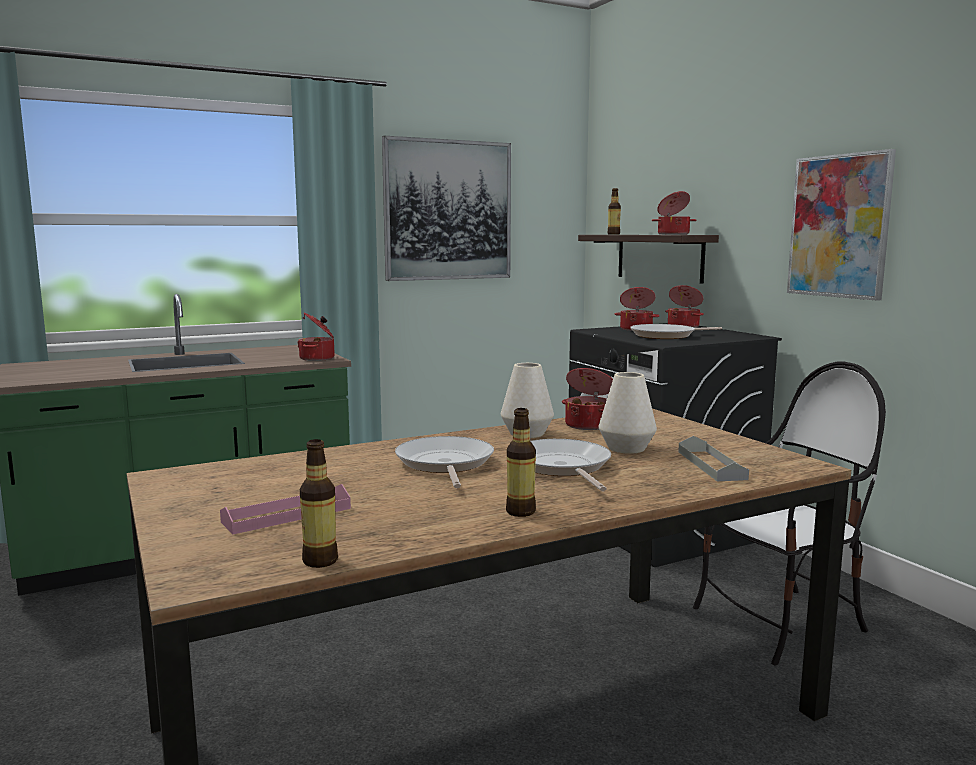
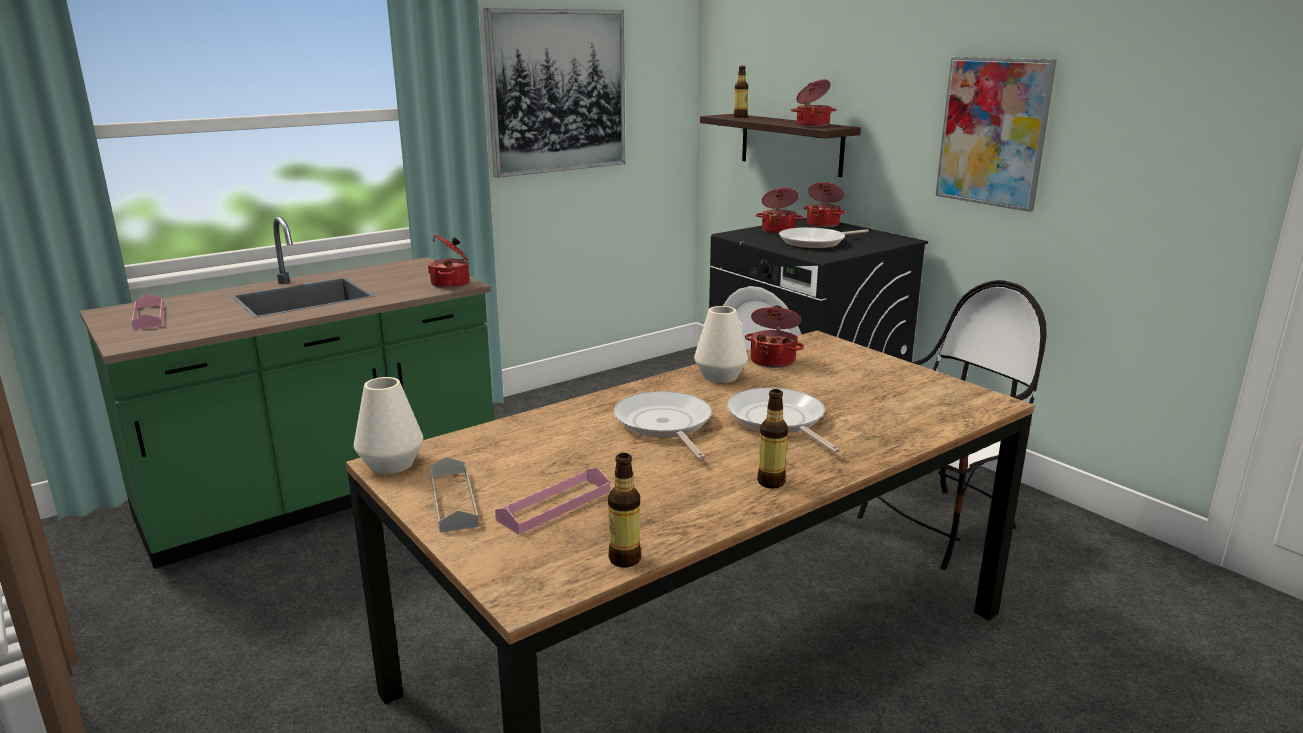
camera: 10 degrees left, 10 degrees up
(48, 368) = (148, 316): none -> pink tray
(626, 448) = (825, 391): white vase -> white vase (391, 464)
(711, 465) = (912, 408): grey tray -> grey tray (453, 500)

